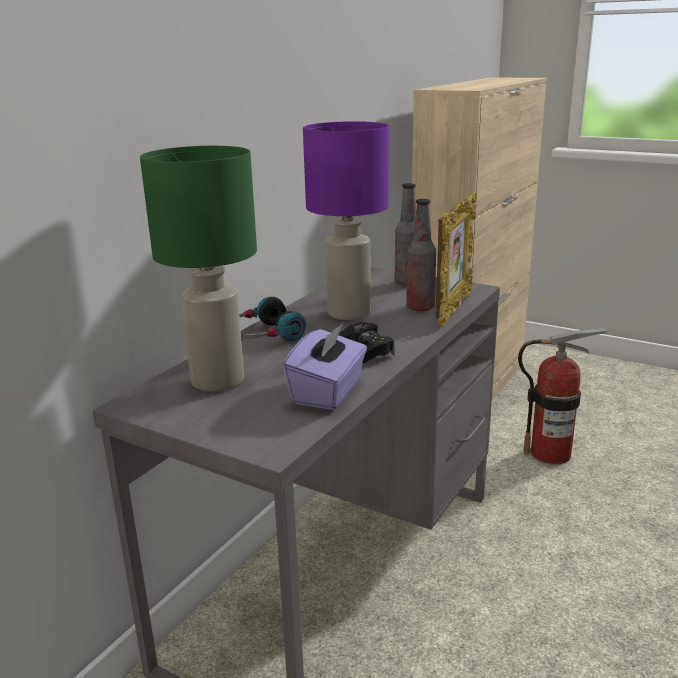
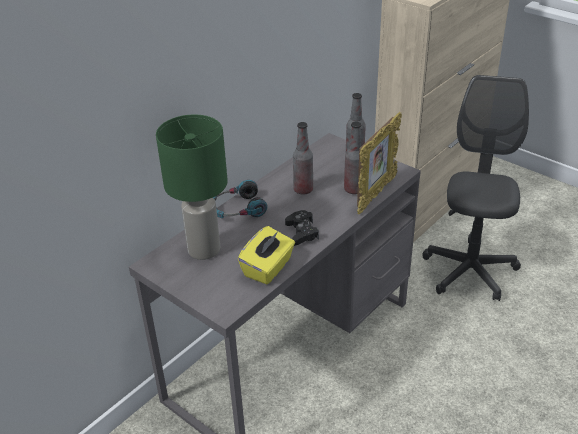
camera: 10 degrees right, 15 degrees up
(328, 392) = (268, 268): purple tissue box -> yellow tissue box
(349, 313) = (303, 190): purple table lamp -> bottle
(550, 453) = (469, 271): fire extinguisher -> grey office chair

